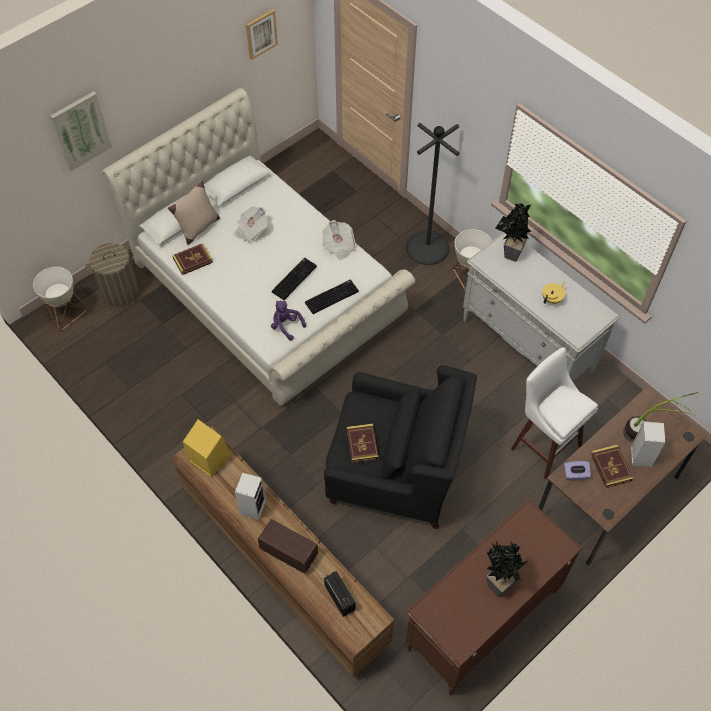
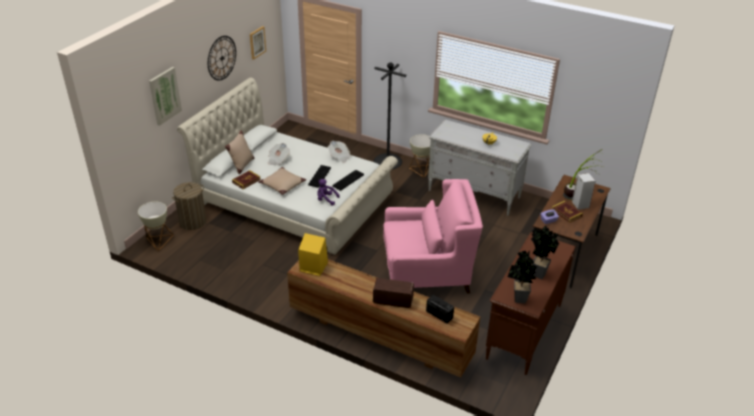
camera: 20 degrees left, 20 degrees down
(190, 65) = (222, 58): none -> wall clock
(237, 281) = (282, 185): none -> beige pillow
(253, 506) = (356, 284): speaker -> none
(362, 444) = (408, 243): book -> none
(395, 469) = (426, 270): black armchair -> pink armchair
(510, 256) = (453, 130): potted plant -> potted plant (518, 300)
(544, 445) = (511, 237): white stool -> none

